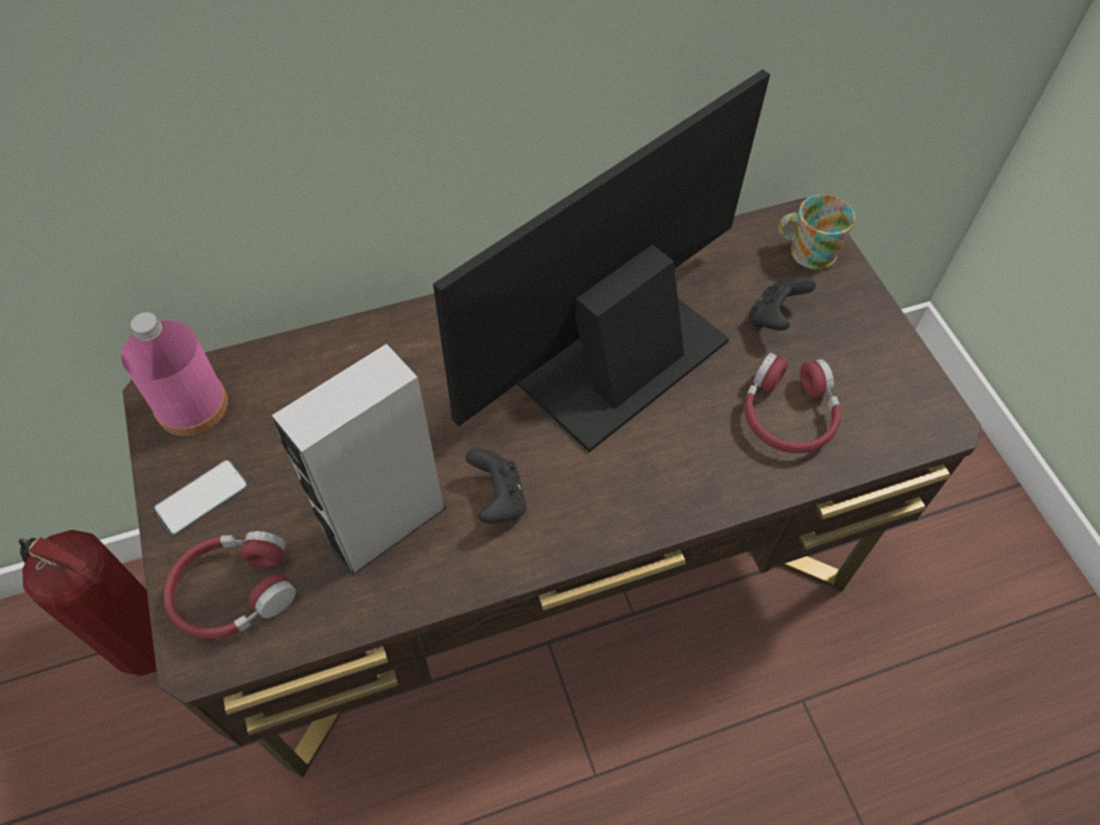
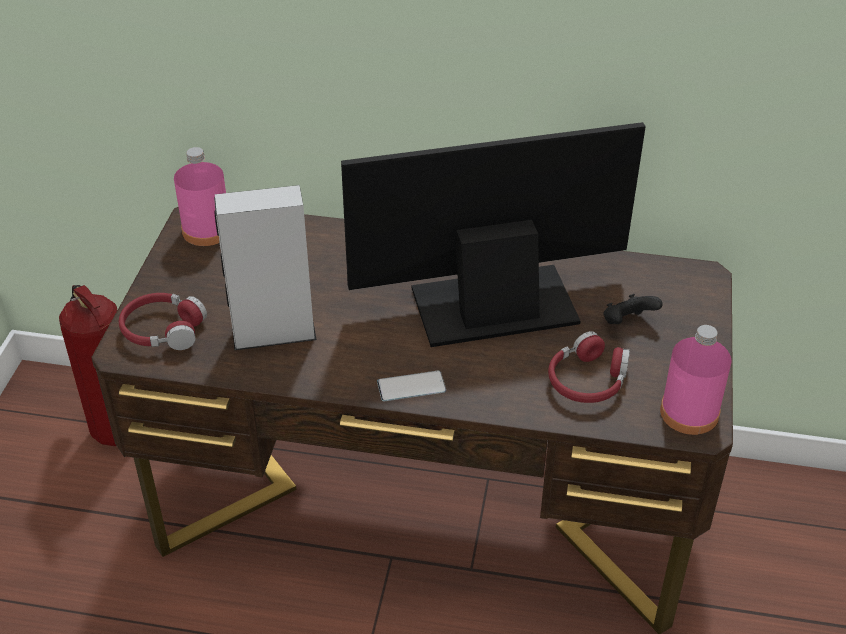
camera: 30 degrees right, 15 degrees down
(201, 497) = (178, 277): phone -> phone (411, 386)
(498, 499) = (352, 348): black game controller -> none
(806, 250) = (687, 293): mug -> none
(915, 406) = (689, 413): none -> pink bottle

